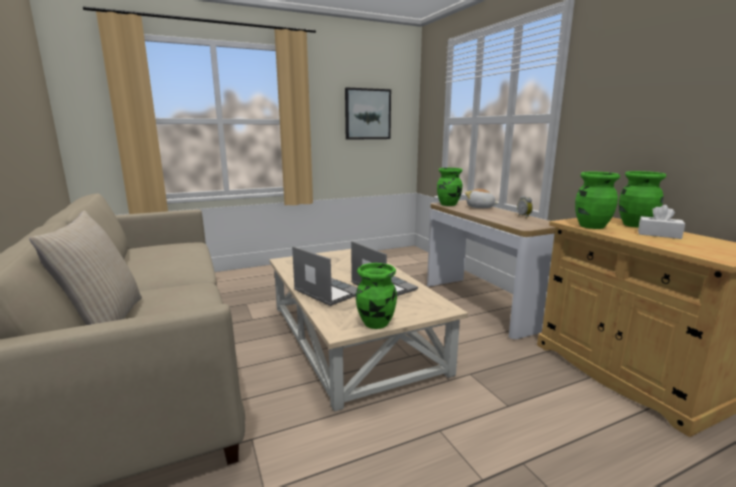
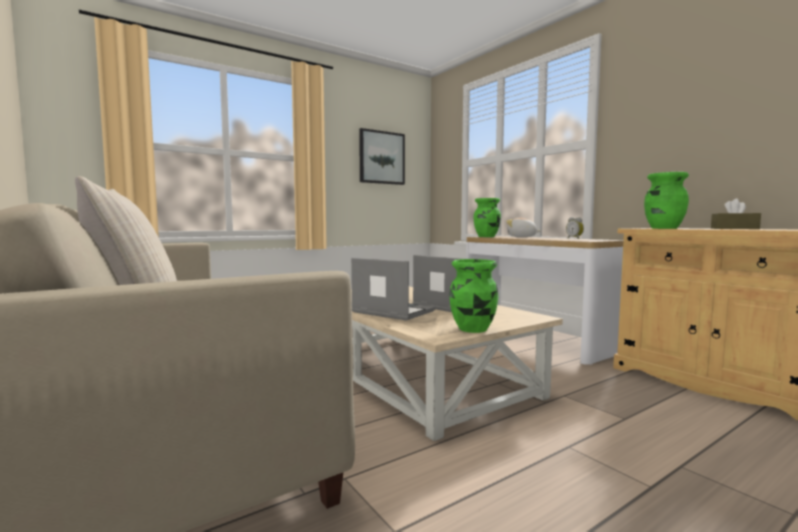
camera: 10 degrees left, 10 degrees down
(636, 225) = (701, 228): green vase -> none
(659, 234) = (734, 228): white tissue box -> brown tissue box

